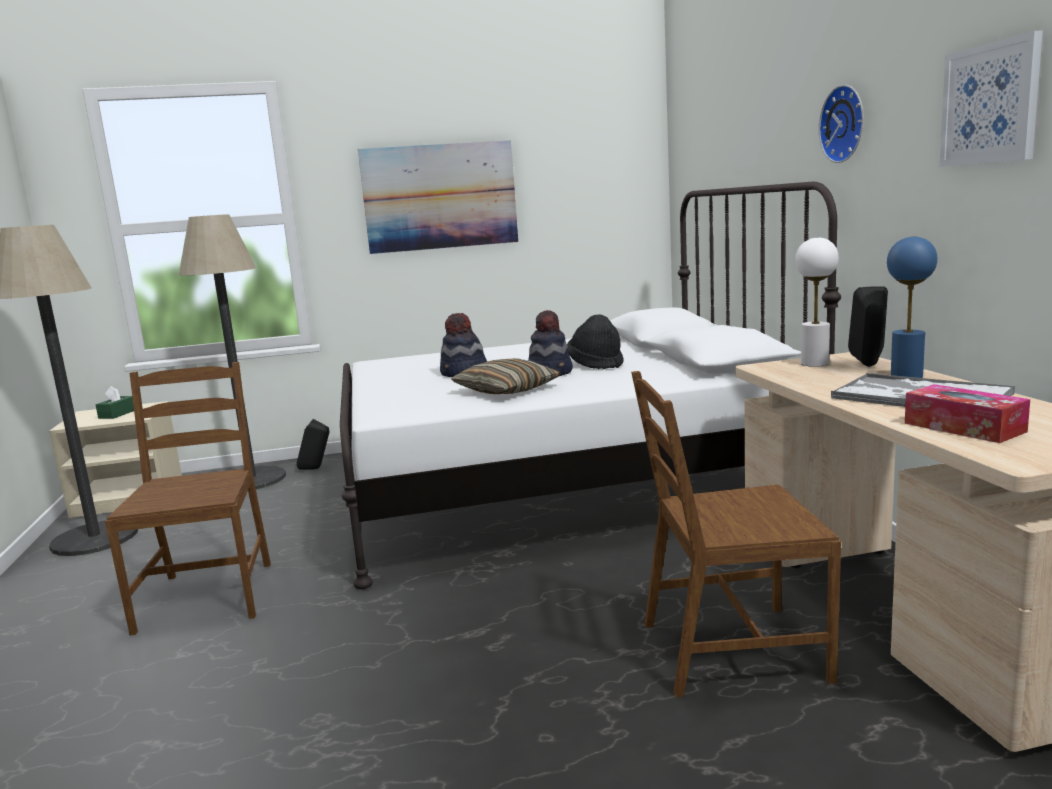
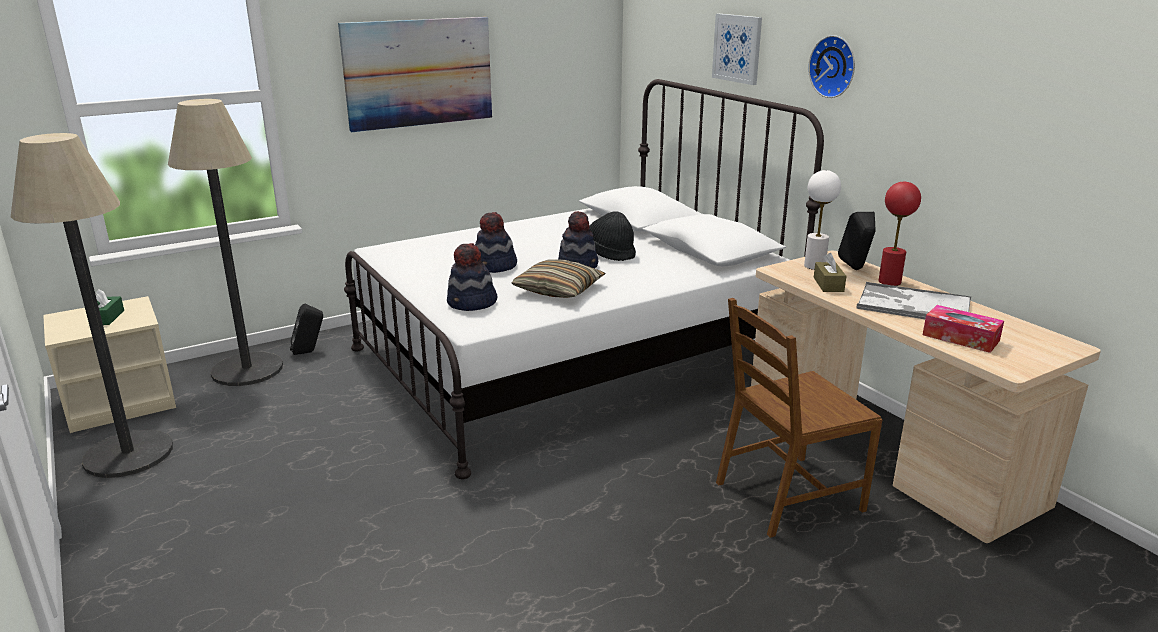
camera: 20 degrees left, 10 degrees up
(207, 595) = (318, 502): brown chair -> none
(404, 399) = (472, 303): none -> hat
(815, 378) = (828, 284): none -> brown tissue box
(907, 376) = (890, 282): blue table lamp -> red table lamp
(990, 104) = (967, 91): picture -> picture (737, 48)

